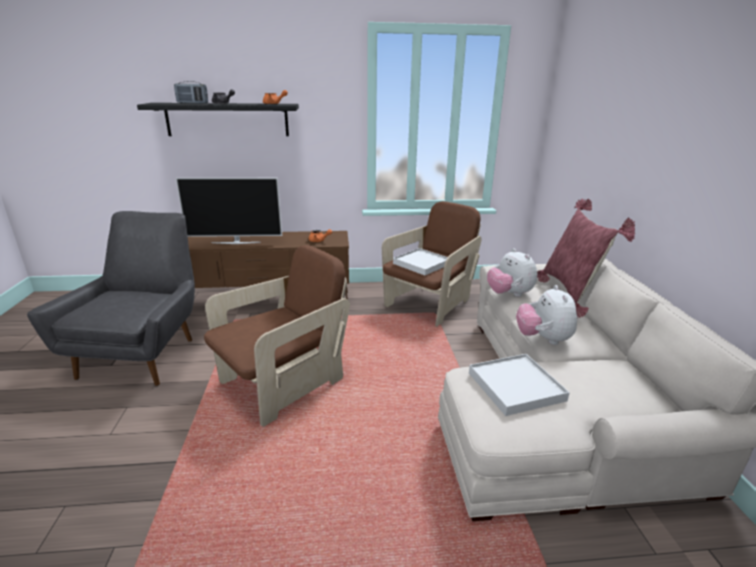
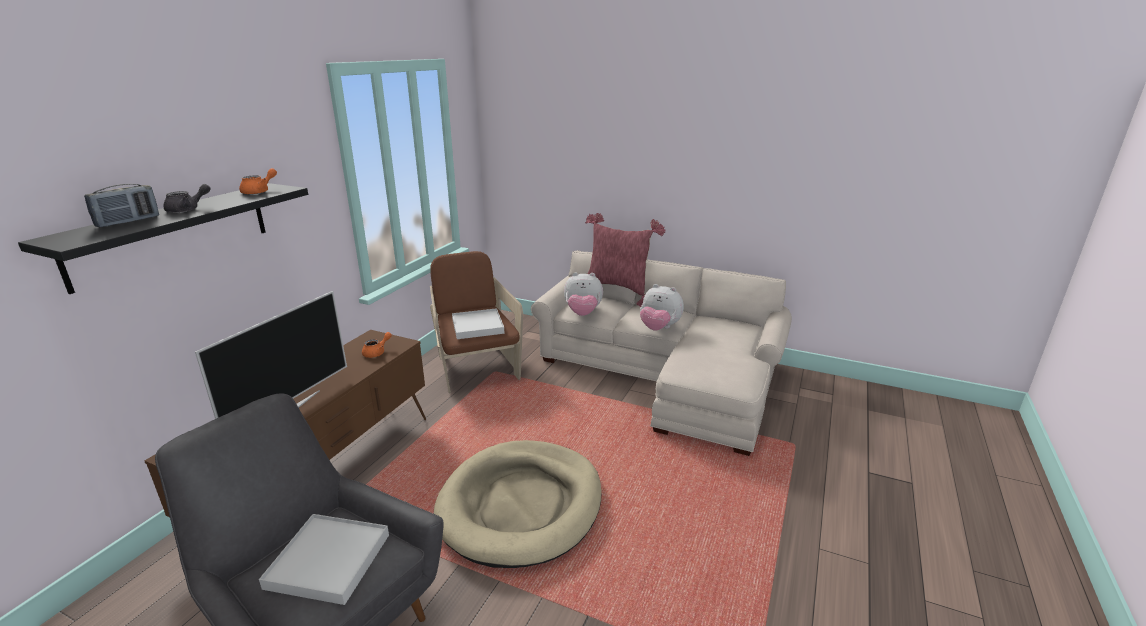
camera: 60 degrees left, 0 degrees up
(283, 384) = (521, 505): brown armchair -> beige dog bed
(516, 386) = (707, 359): white tray -> white tray (329, 561)

